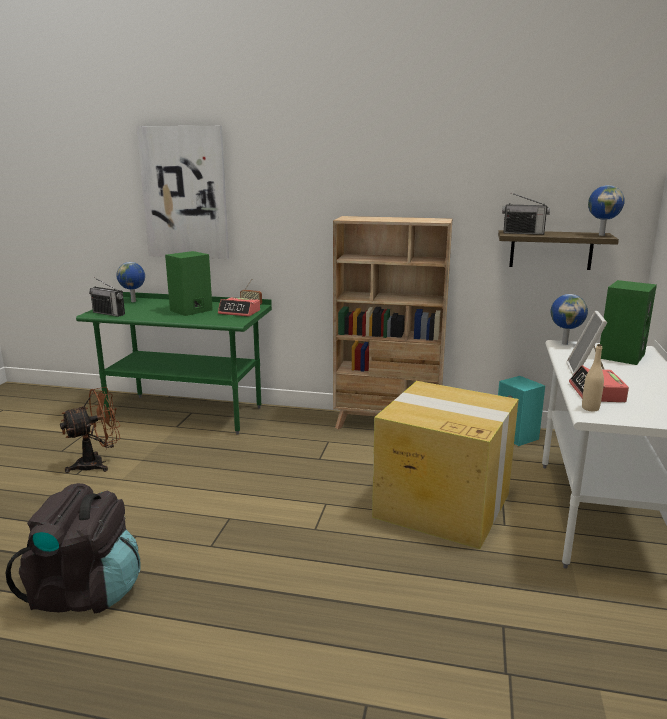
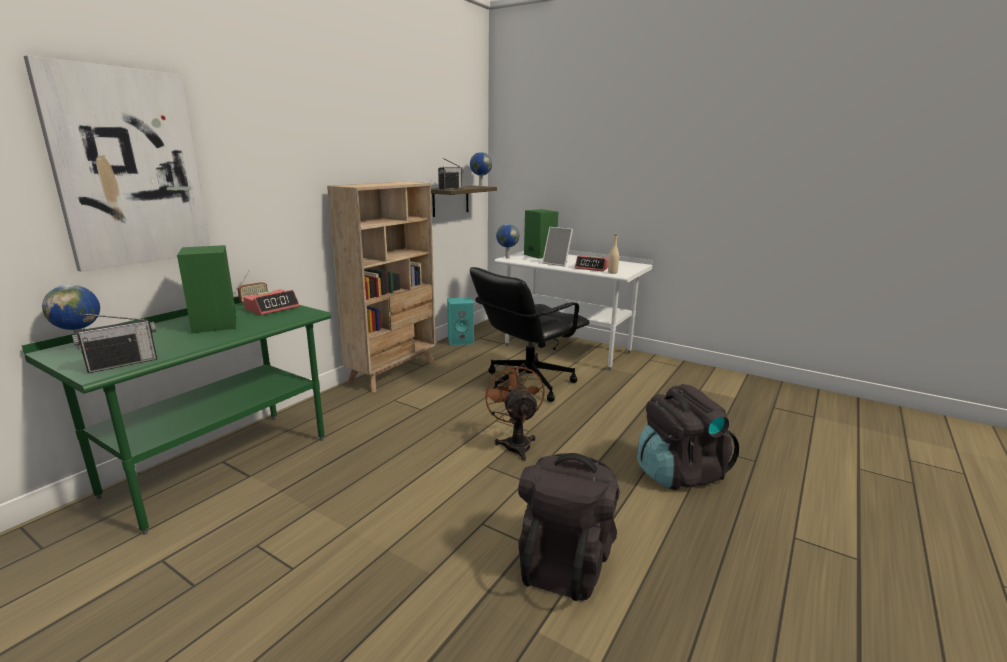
camera: 70 degrees left, 0 degrees up
(97, 464) = (282, 547): brown fan -> brown fan (515, 443)
(272, 669) = (679, 473): none -> black backpack
(440, 505) = (527, 383): cardboard box -> black office chair

